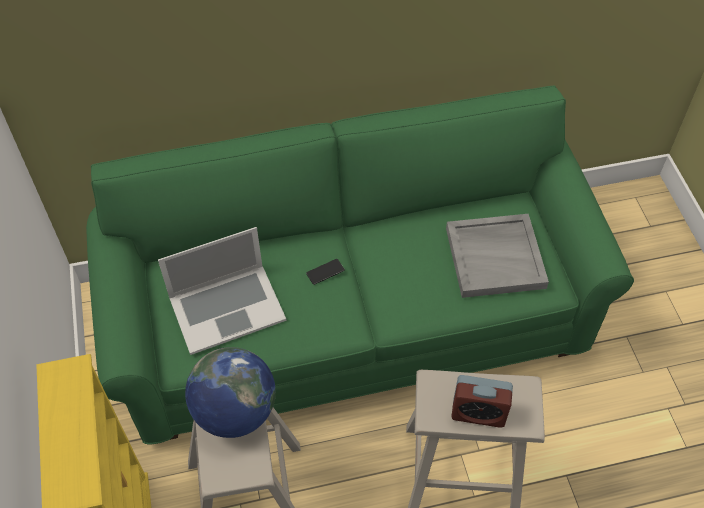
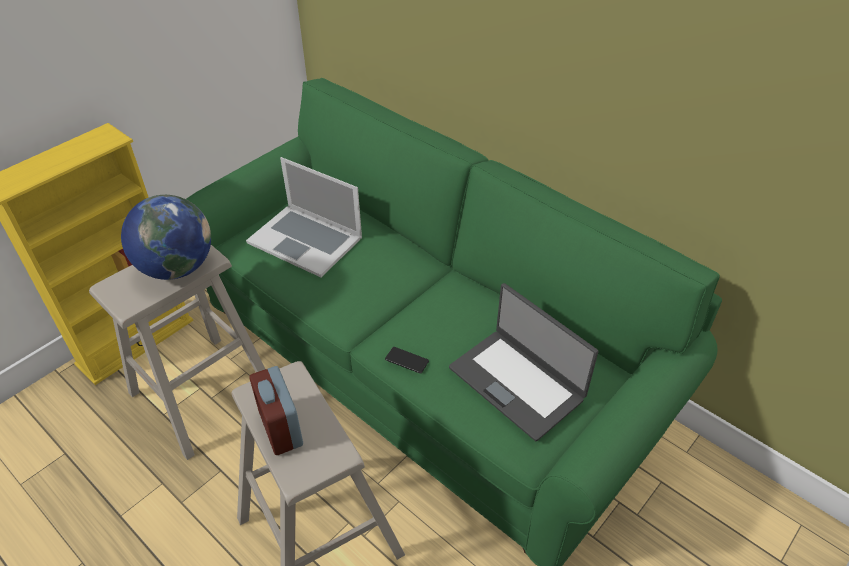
camera: 55 degrees right, 10 degrees down
(325, 272) = (390, 276): phone -> phone (406, 360)
(495, 257) = (517, 382): grey tray -> laptop

